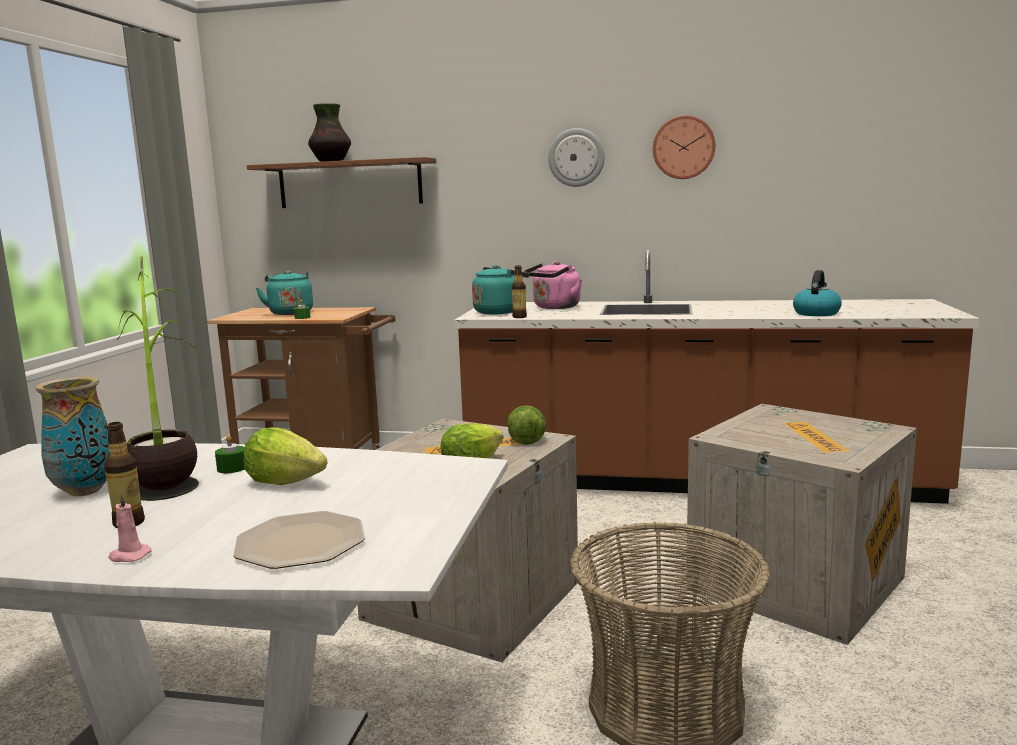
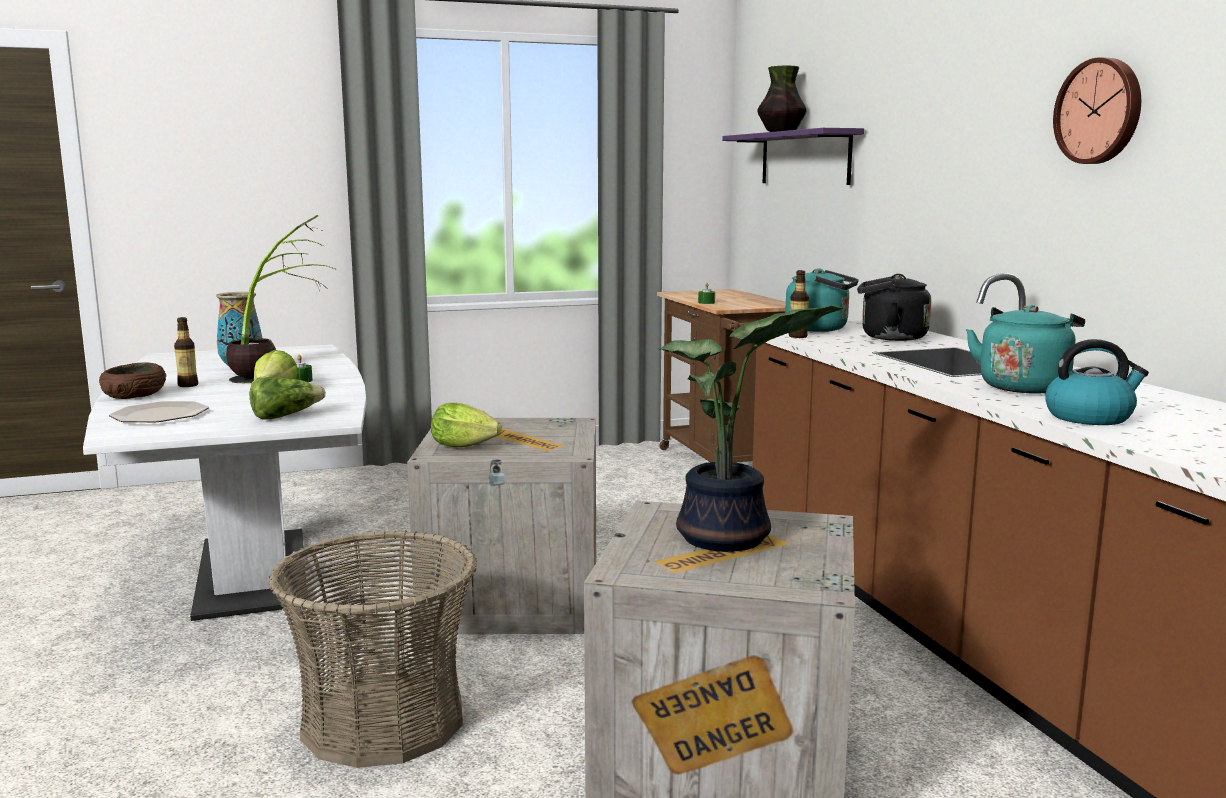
camera: 60 degrees right, 0 degrees up
(128, 556) = (135, 395): pink candle -> brown bowl
(290, 313) = (726, 297): turquoise kettle -> turquoise kettle (1024, 387)
(350, 184) = (804, 158): brown shelf -> purple shelf
(525, 438) = (560, 448): lettuce -> lettuce (285, 416)
(554, 307) = (889, 337): pink kettle -> black kettle
(576, 157) = (981, 128): wall clock -> none
(792, 431) = (727, 540): none -> potted plant

